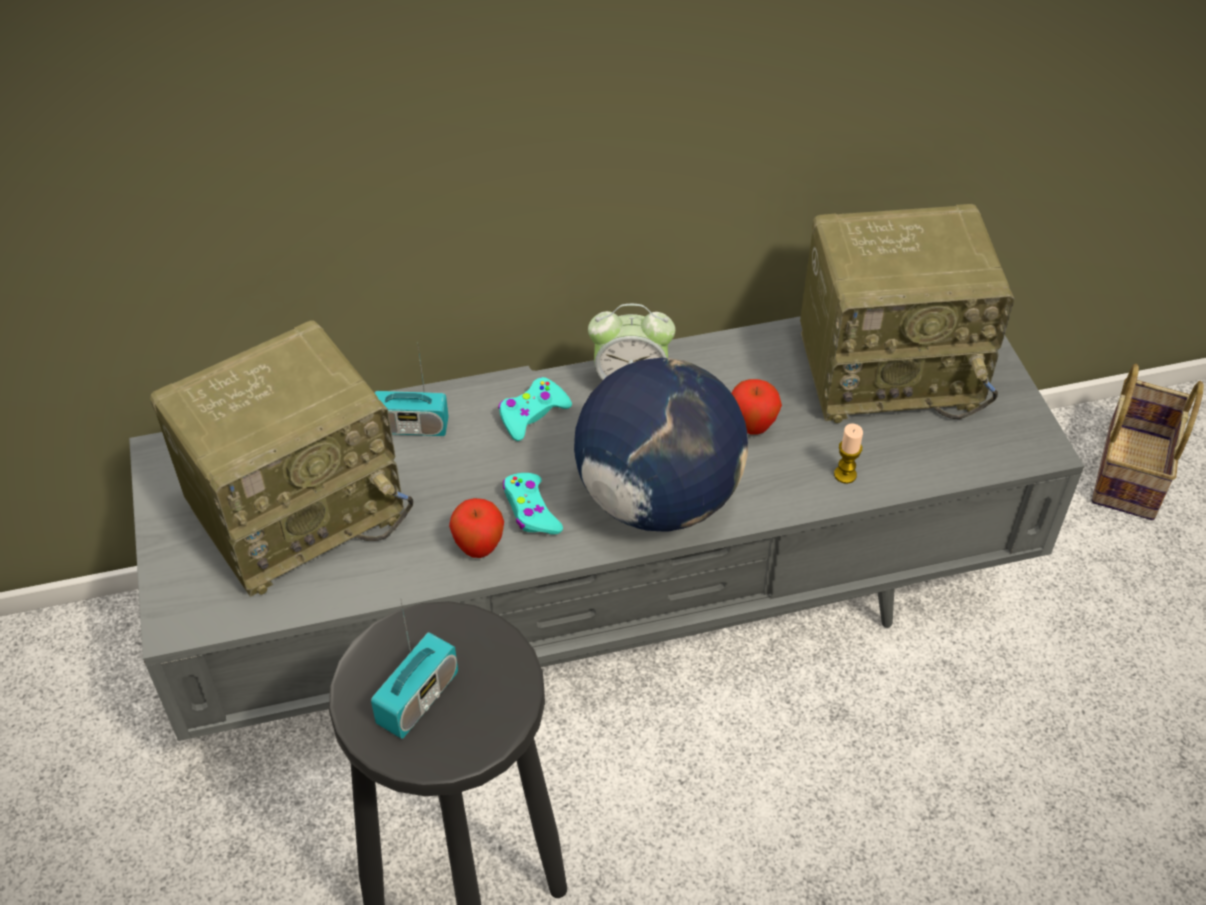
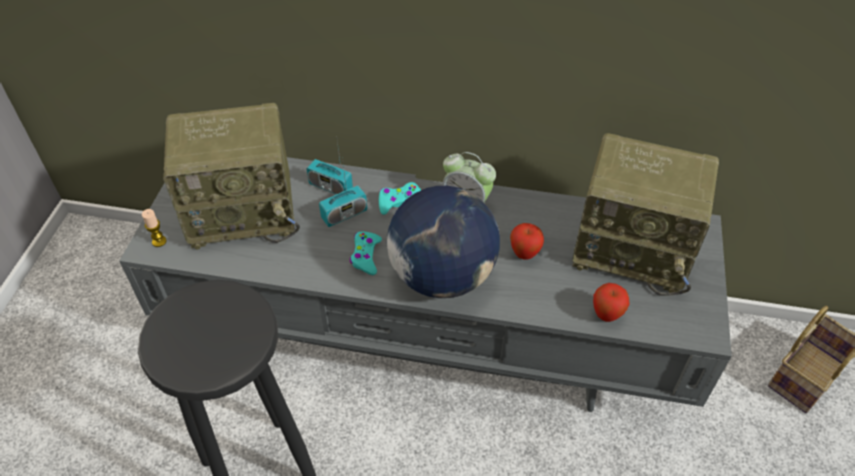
camera: 25 degrees right, 0 degrees up
(418, 699) = (192, 335): radio -> radio (344, 214)
(479, 548) = (324, 266): apple -> apple (606, 315)
(845, 474) = (565, 303): candle -> candle (159, 241)

